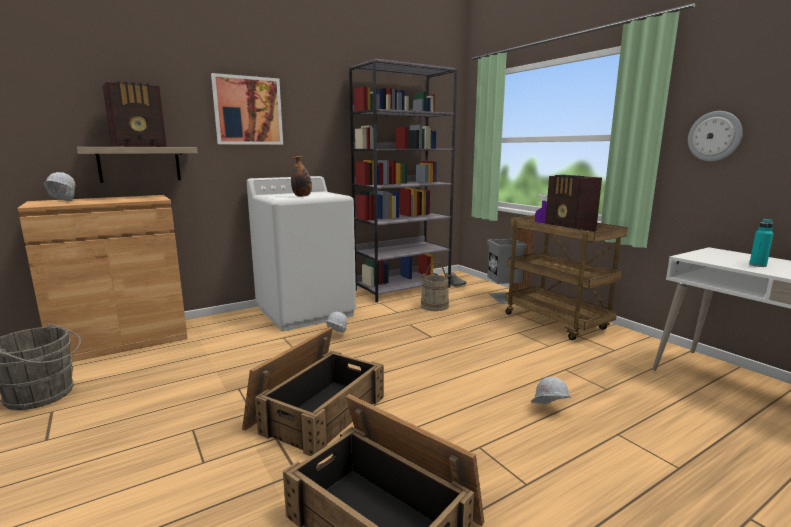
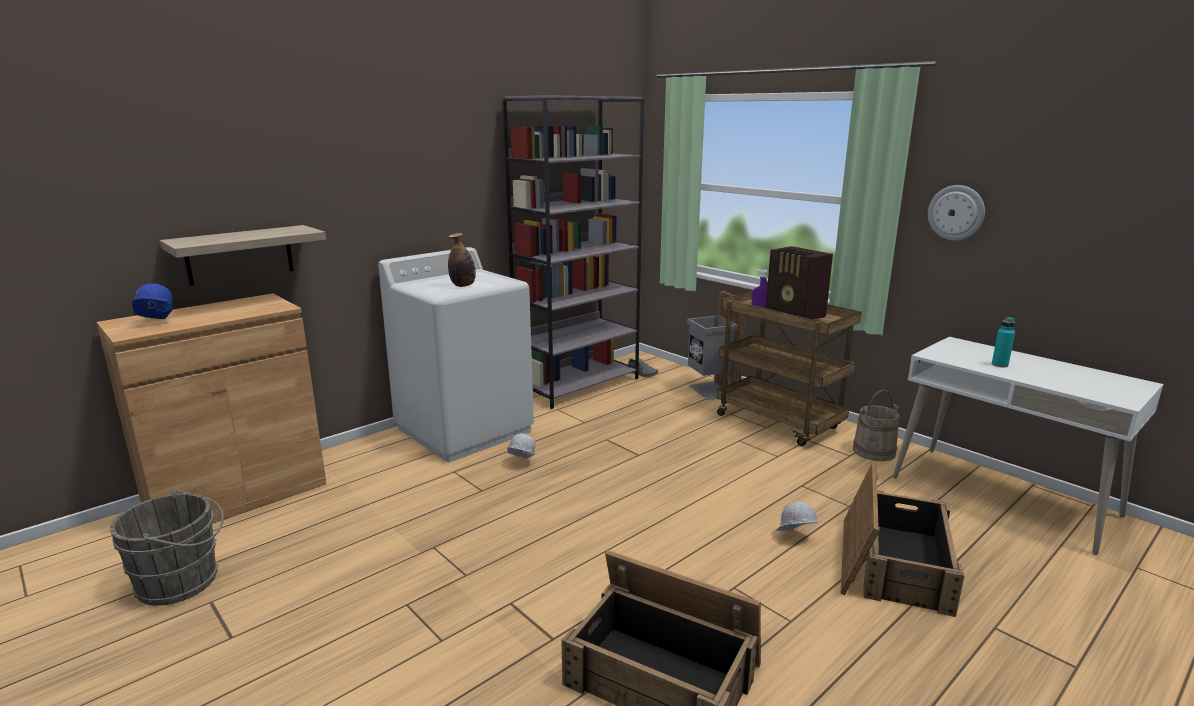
camera: 10 degrees left, 5 degrees up
(61, 202) = (155, 323): white hard hat -> blue hard hat
(140, 146) = (247, 235): radio -> none
(248, 111) = (376, 168): picture -> none
(317, 411) = (542, 566): crate -> crate (891, 563)
(434, 306) = (628, 409): beige bucket -> beige bucket (873, 451)

